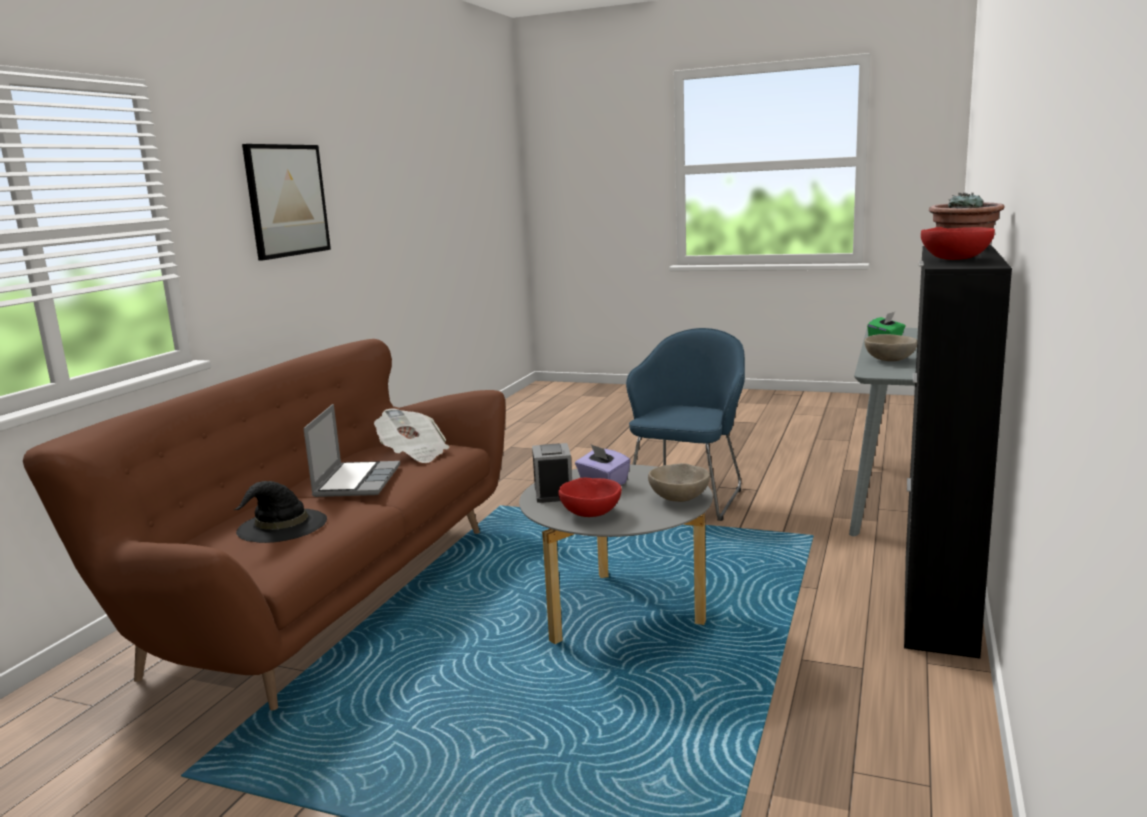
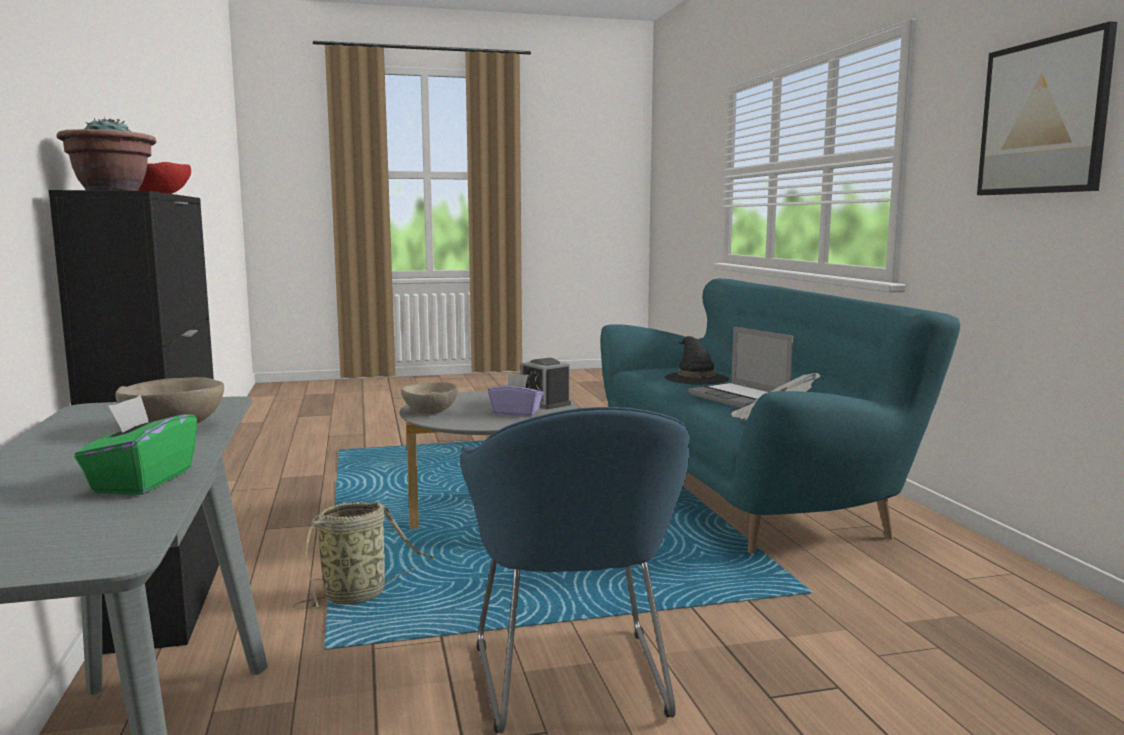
camera: 145 degrees right, 5 degrees down
(324, 595) = (746, 486): brown sofa -> turquoise sofa
(591, 514) = (488, 397): red bowl -> none
(781, 565) = (359, 595): none -> basket

